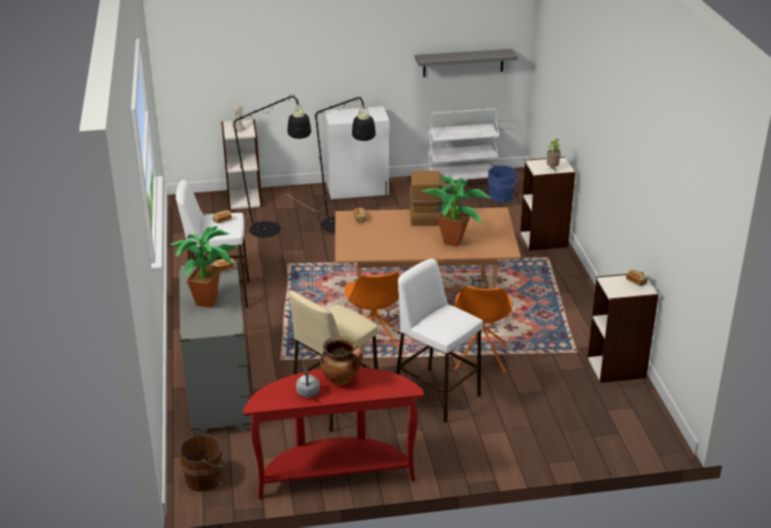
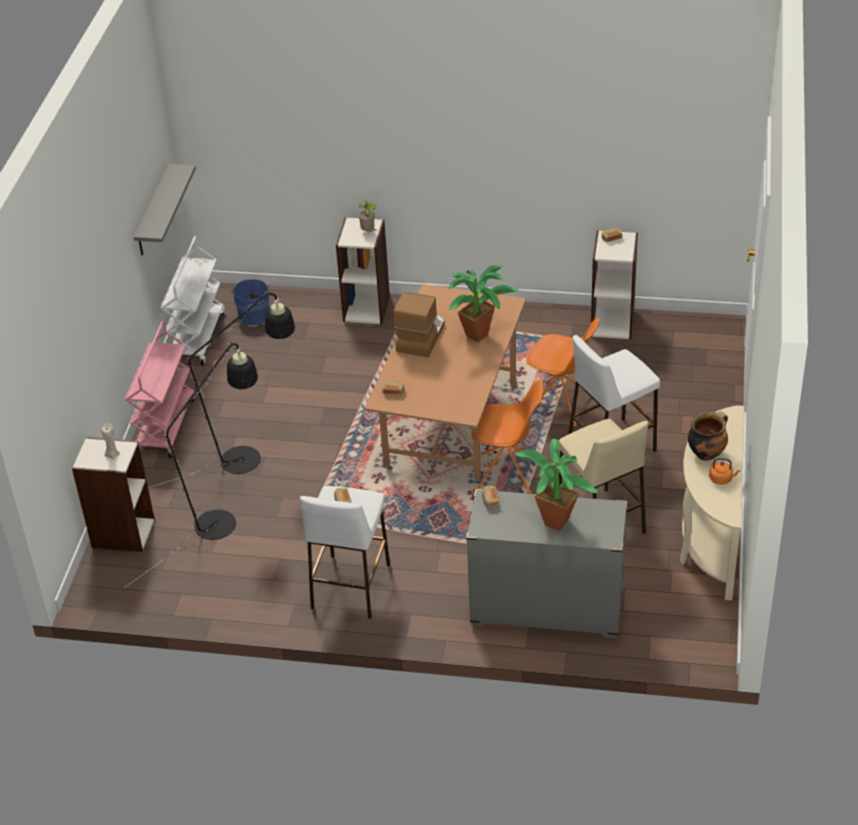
camera: 70 degrees left, 10 degrees up
(205, 478) = (689, 636): brown bucket -> none
(308, 393) = (722, 479): grey kettle -> orange kettle
(335, 474) = (710, 540): red console table -> beige console table
(358, 190) = (165, 426): white cabinet -> pink cart

